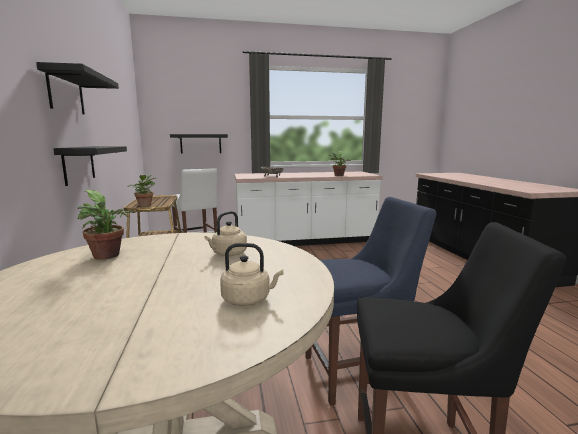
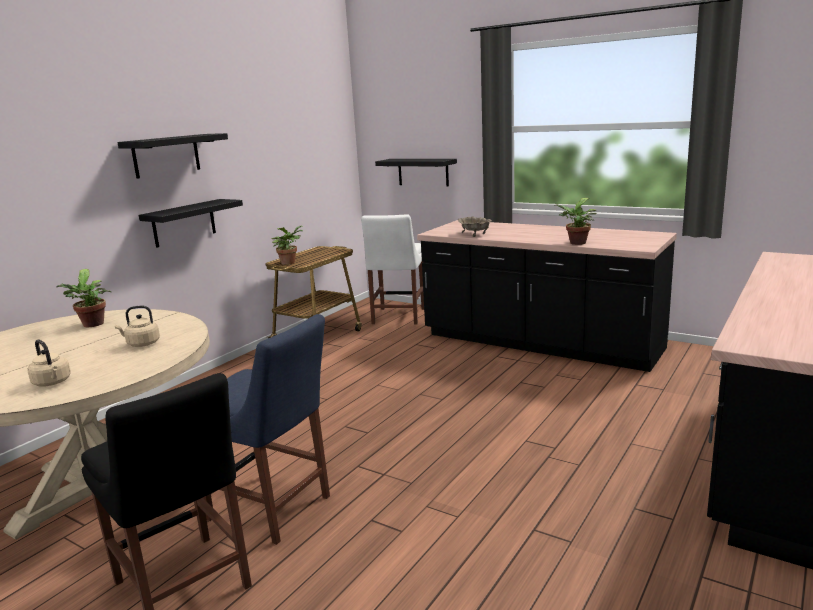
camera: 45 degrees right, 5 degrees up
(305, 240) = (540, 343): white counter -> black counter

